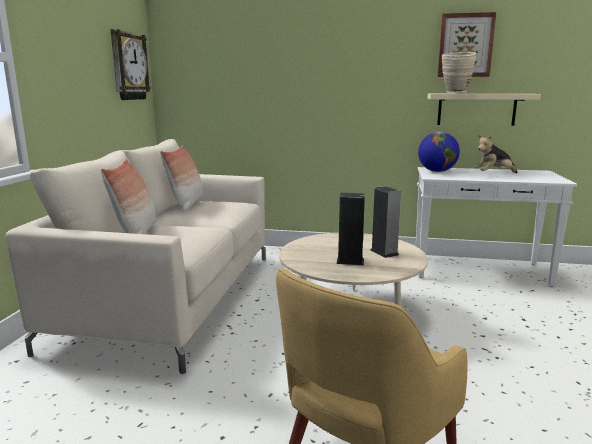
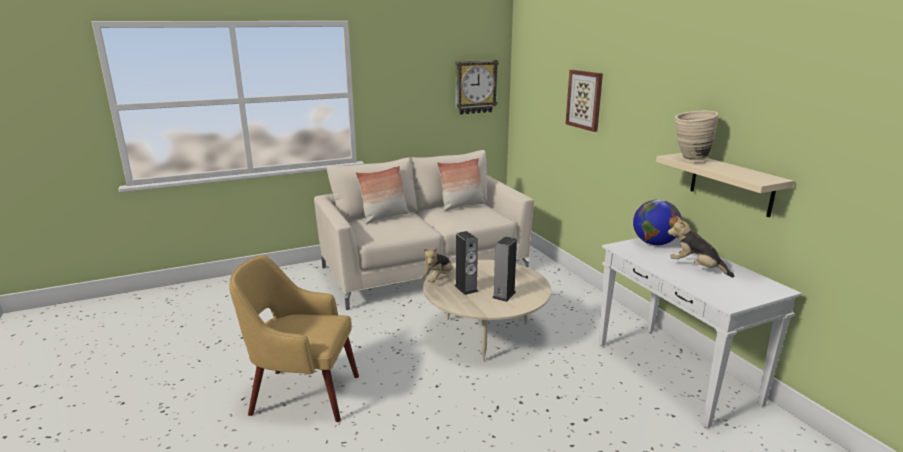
camera: 55 degrees right, 5 degrees up
(309, 266) = (438, 279): none -> plush toy
(465, 45) = (727, 103): picture -> picture (585, 99)

